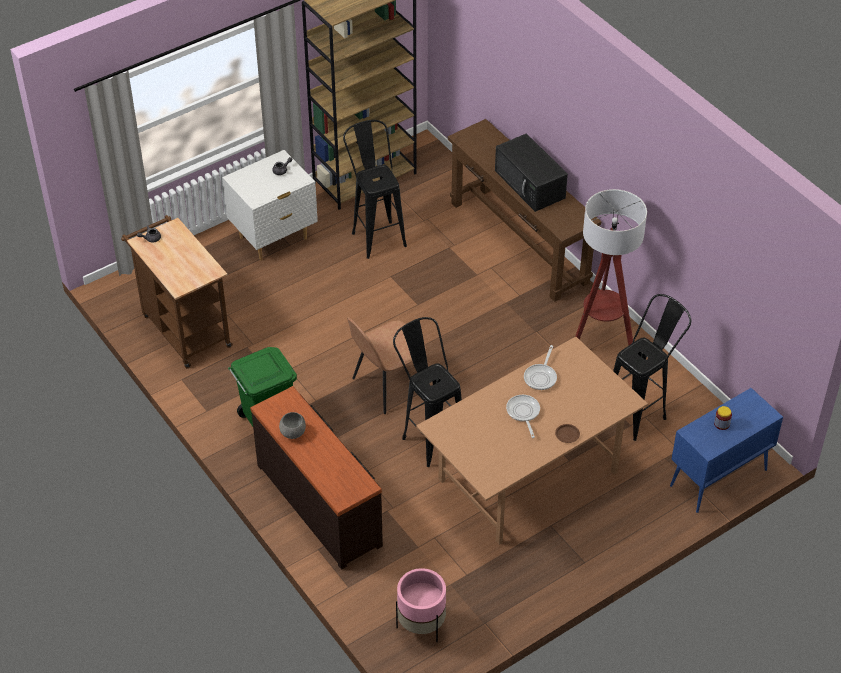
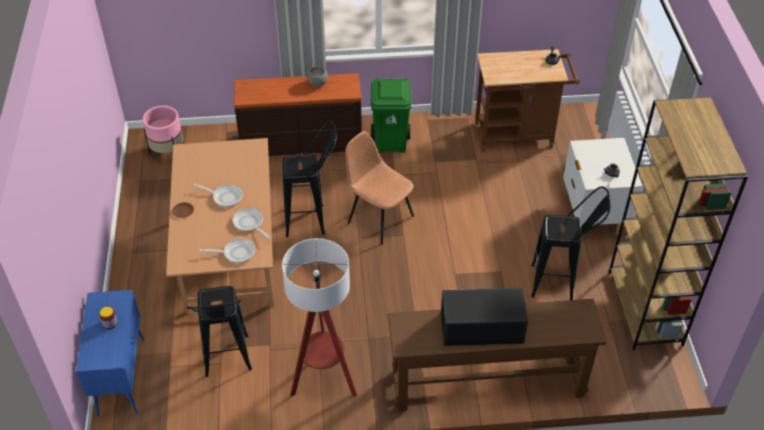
camera: 120 degrees right, 0 degrees up
(387, 386) = (379, 218): brown chair -> brown chair turned 45 degrees counterclockwise
(582, 368) = (236, 253): none -> frying pan

